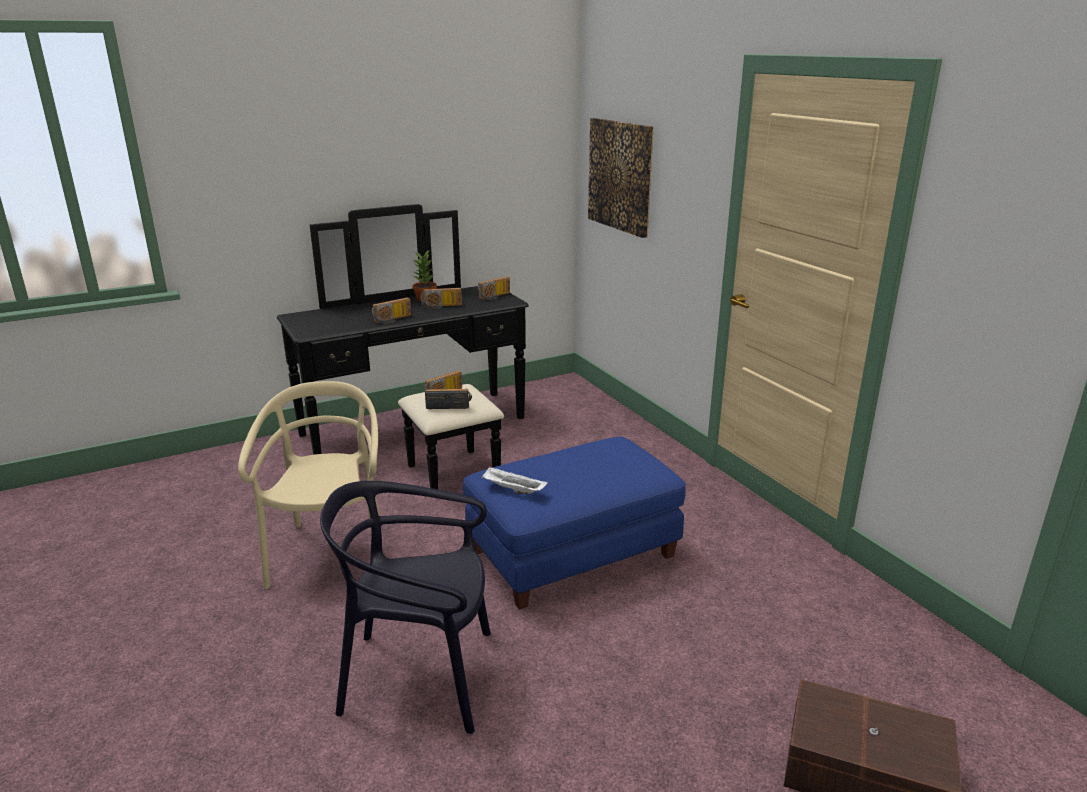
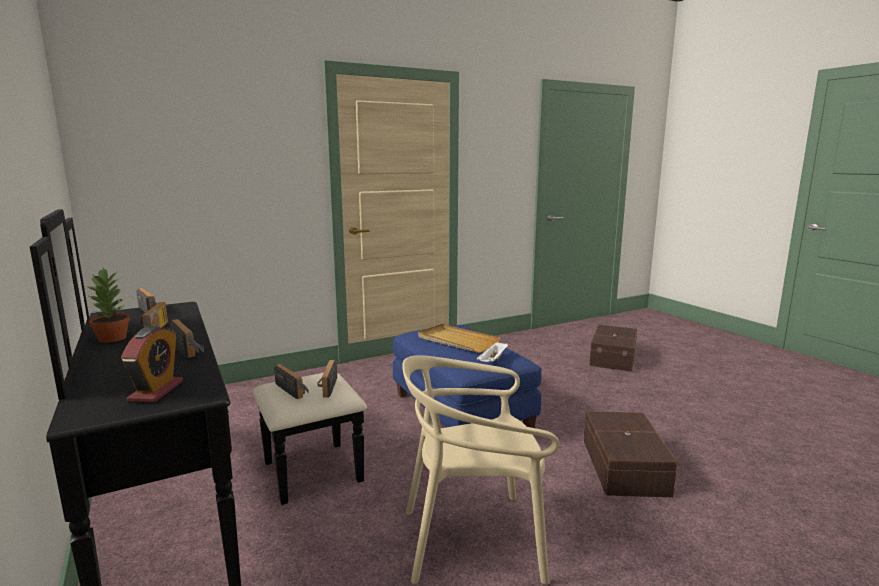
camera: 90 degrees left, 10 degrees down
(319, 323) = (156, 391): none -> alarm clock
(419, 677) = (623, 467): black chair -> brown storage box
(584, 468) = (457, 341): none -> beige tray
(620, 176) = (168, 167): picture -> none

